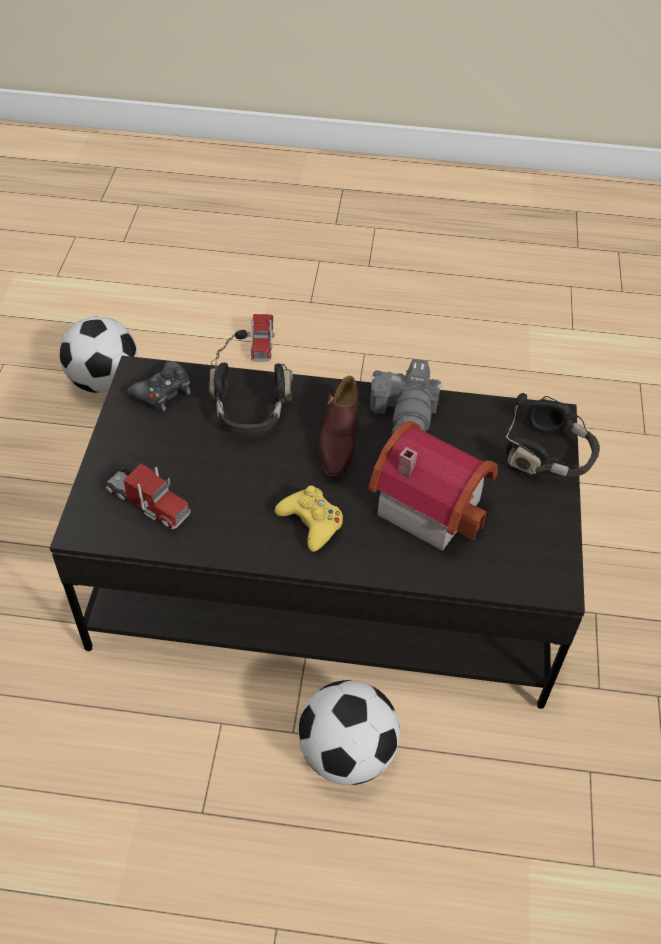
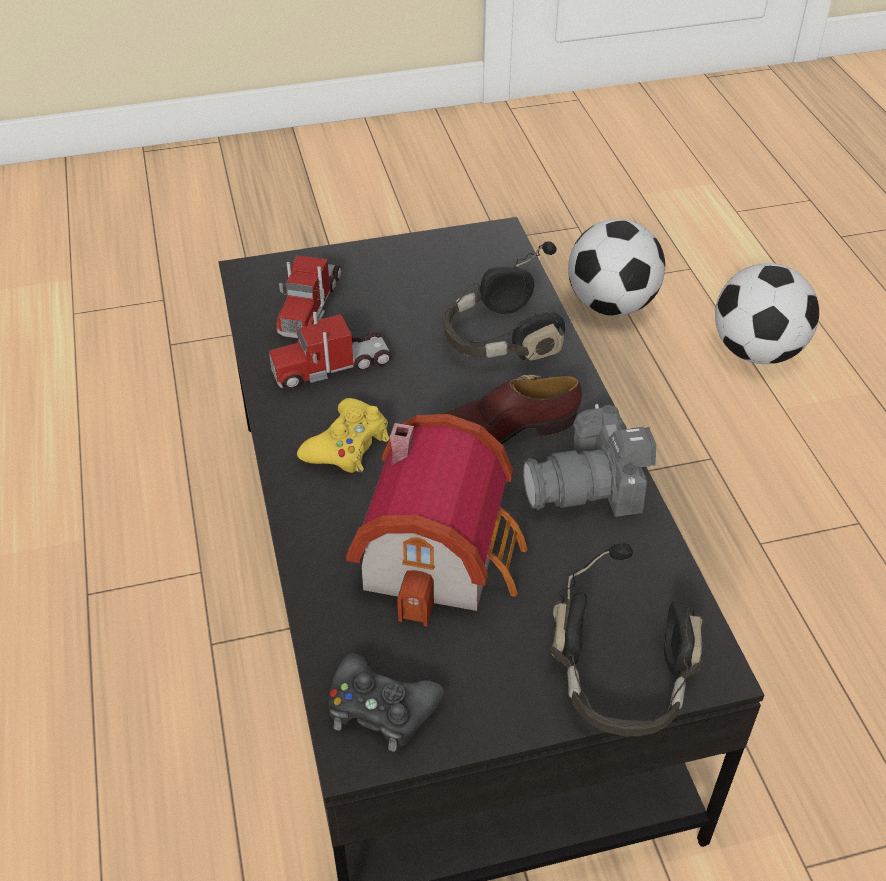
camera: 70 degrees right, 5 degrees down
(163, 392) = (481, 263): black game controller -> black game controller (381, 709)
(262, 341) = (788, 411): toy truck -> toy truck (331, 367)
(347, 753) = (200, 708): football -> football (756, 351)

